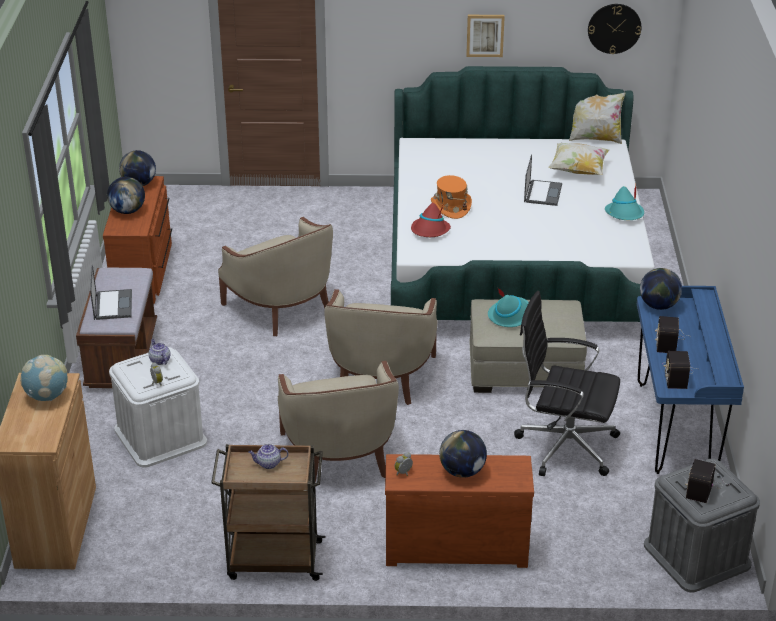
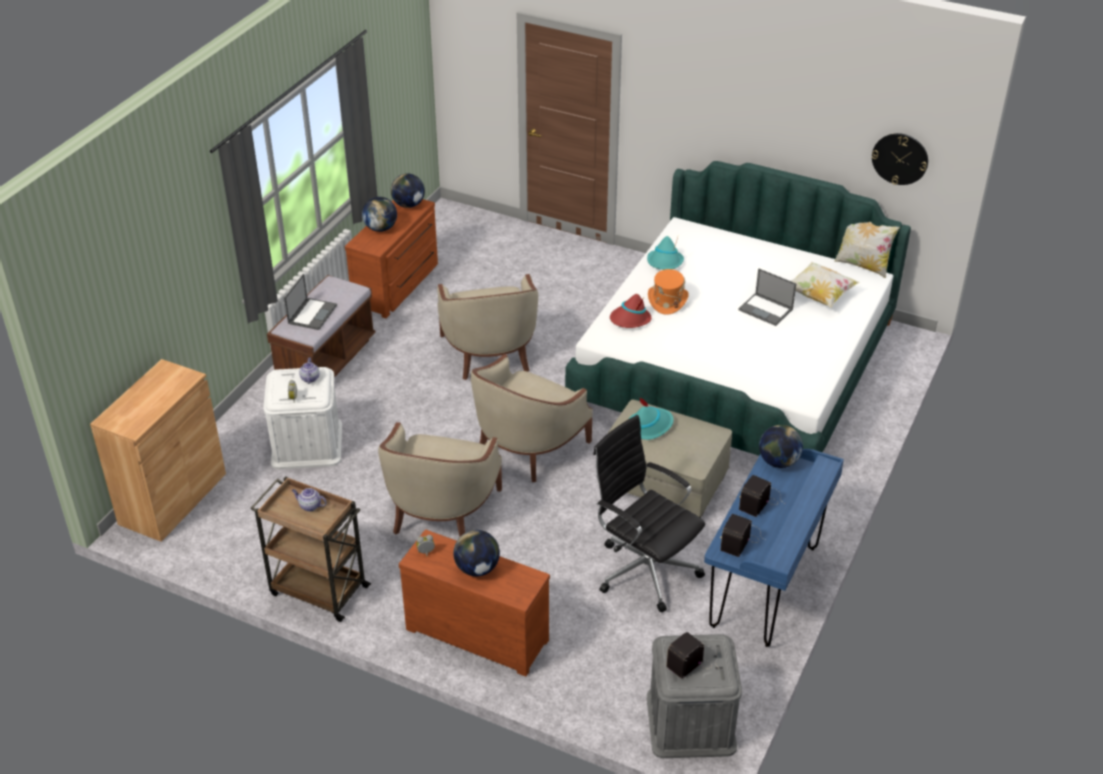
camera: 25 degrees right, 5 degrees up
(47, 396) = (166, 387): globe -> none
(485, 35) = (769, 135): picture -> none
(542, 193) = (766, 310): laptop -> laptop turned 90 degrees clockwise
(625, 214) = (831, 354): turquoise hat -> turquoise hat (665, 262)

